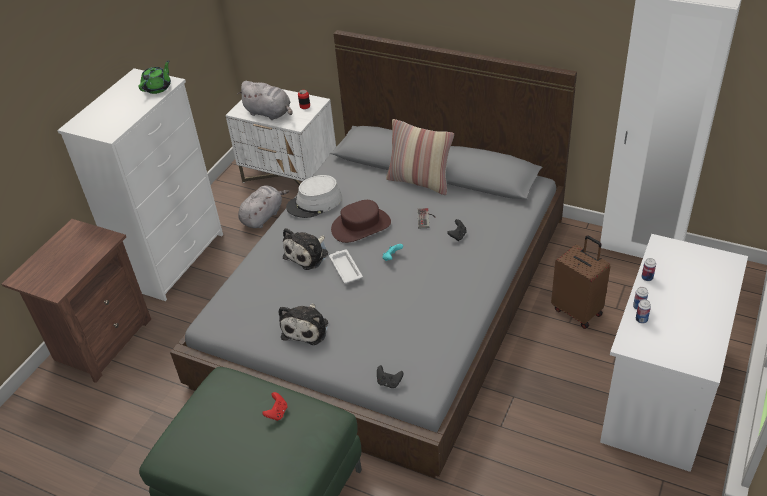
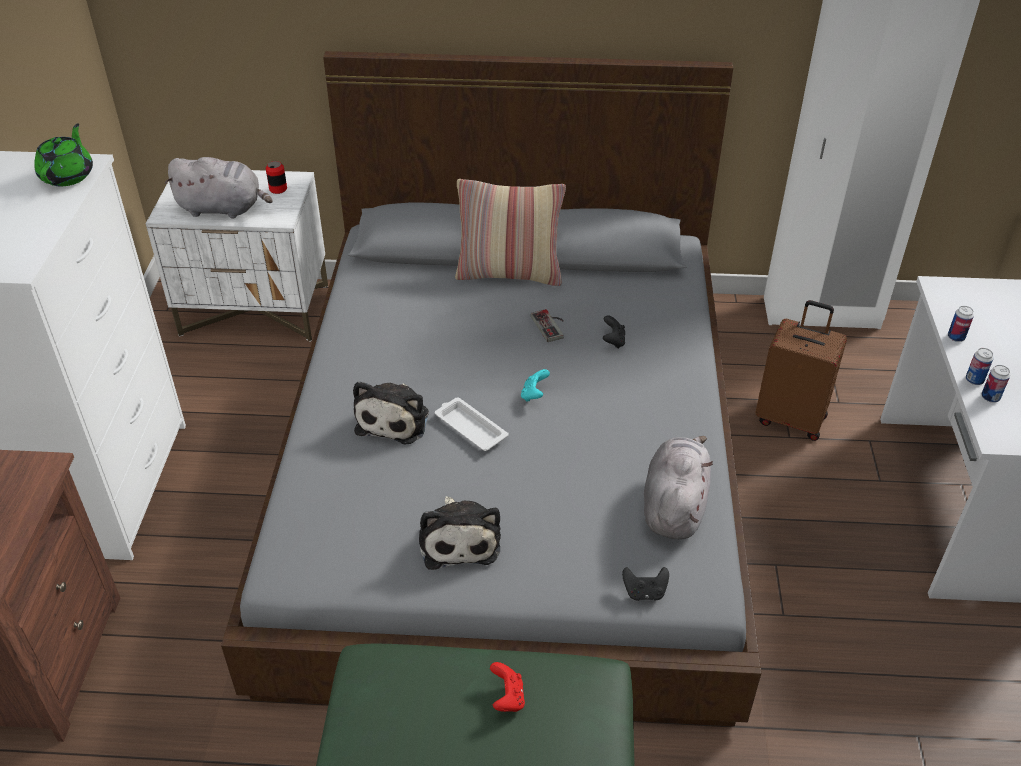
camera: 25 degrees left, 0 degrees up
(263, 216) = (242, 382): grey plush toy -> grey plush toy (674, 505)
(314, 203) = (360, 337): grey hat -> none
(361, 226) = (457, 357): brown hat -> none

